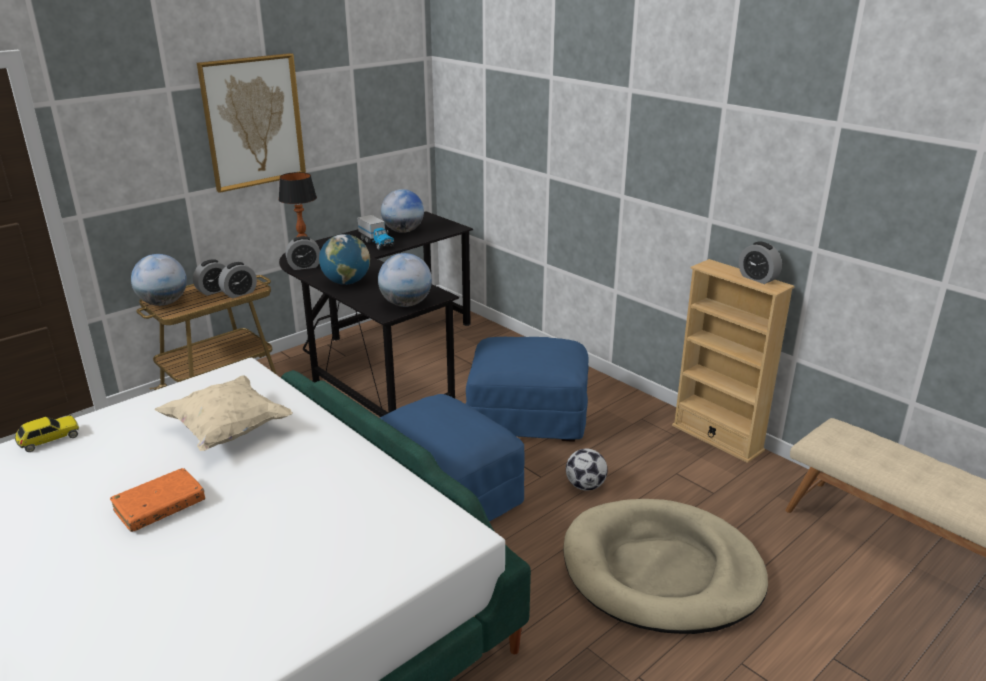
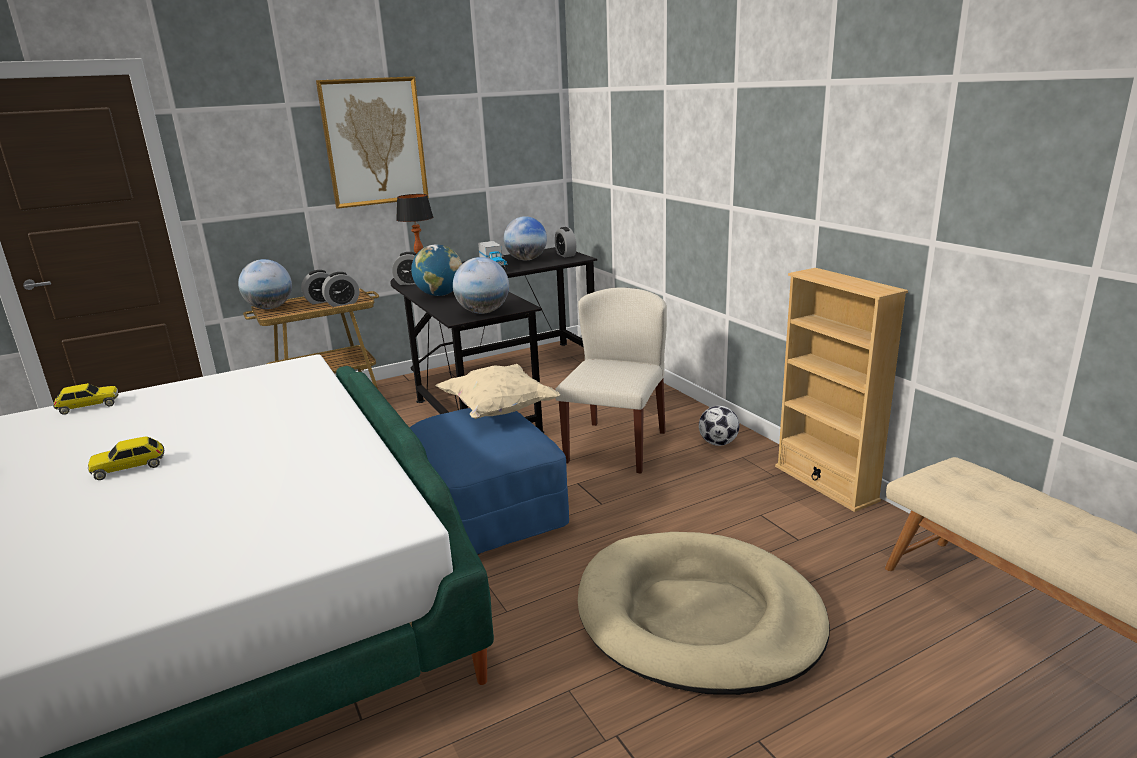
camera: 15 degrees right, 5 degrees down
(160, 507) = (129, 467): orange book -> toy car
(228, 431) = (246, 410): beige pillow -> beige pillow (499, 410)
(528, 417) = (615, 446): blue ottoman -> beige chair
(585, 486) = (647, 517): football -> football (718, 443)
(757, 278) = (863, 283): alarm clock -> alarm clock (565, 255)

